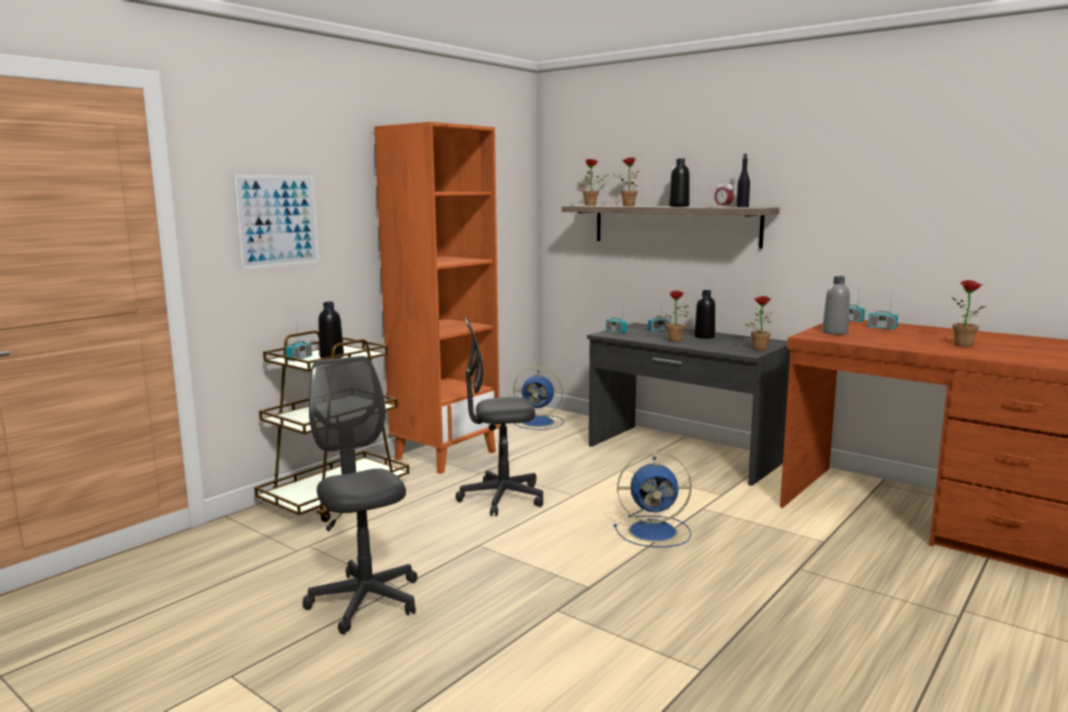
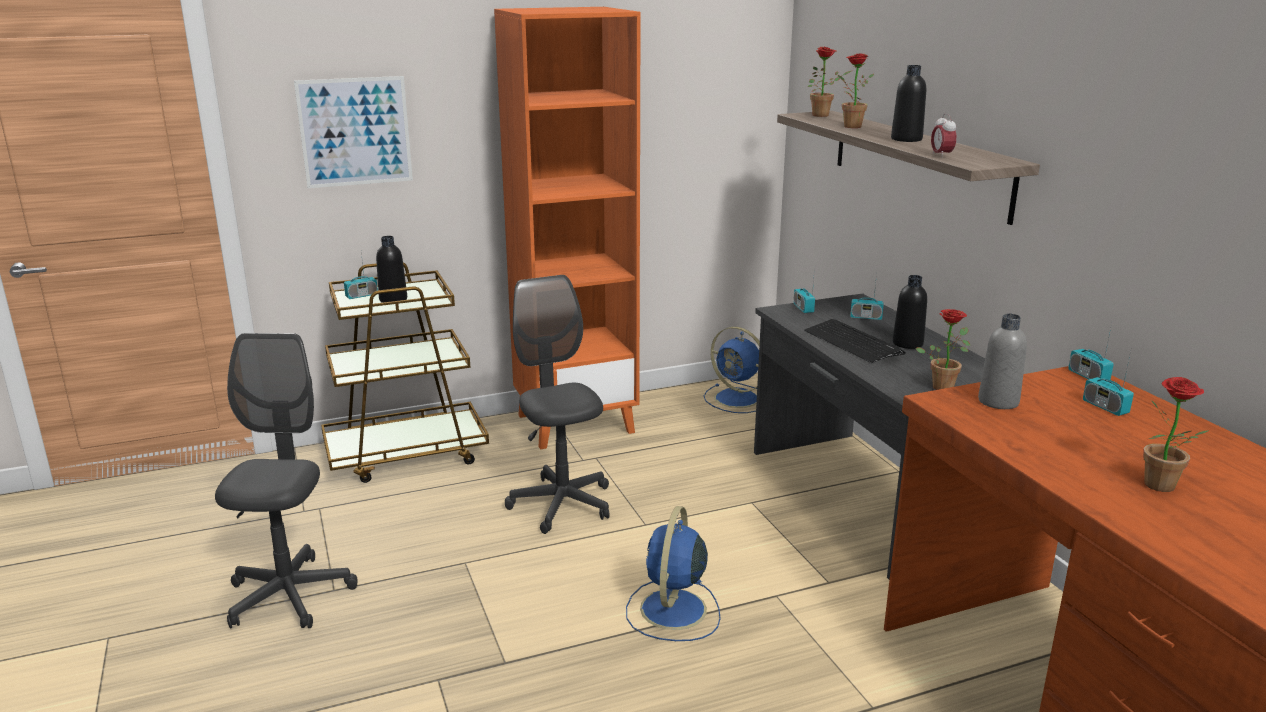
camera: 30 degrees right, 10 degrees up
(501, 498) = (561, 504): grey office chair -> grey office chair turned 45 degrees clockwise
(655, 531) = (672, 611): blue fan -> blue fan turned 75 degrees clockwise
(675, 340) = (853, 342): potted plant -> keyboard
(742, 207) = (978, 157): black bottle -> none

